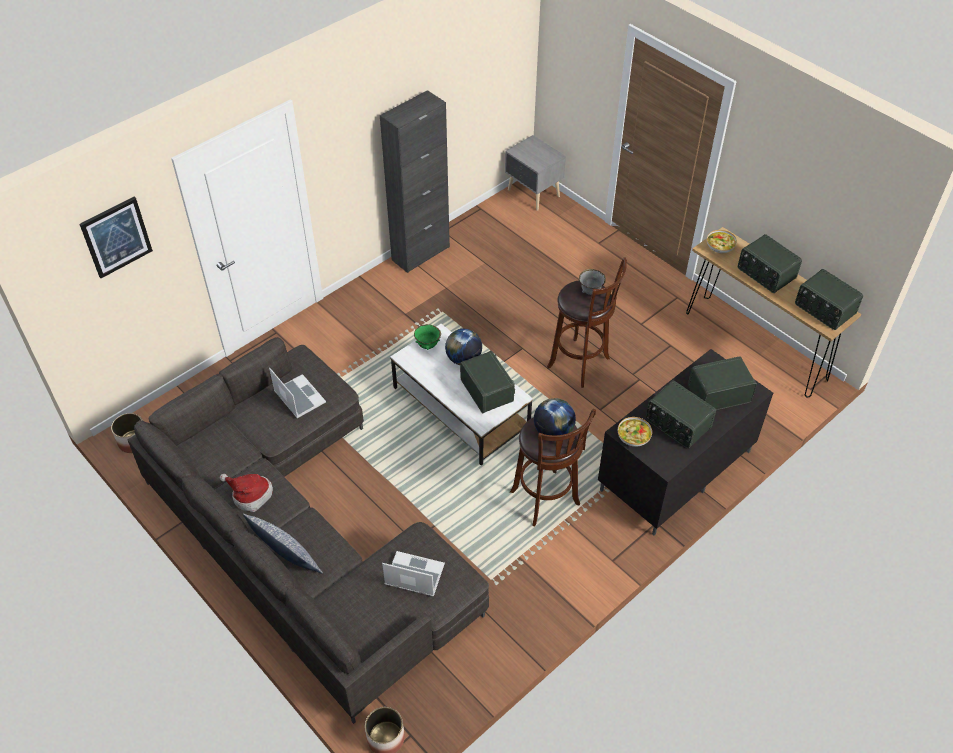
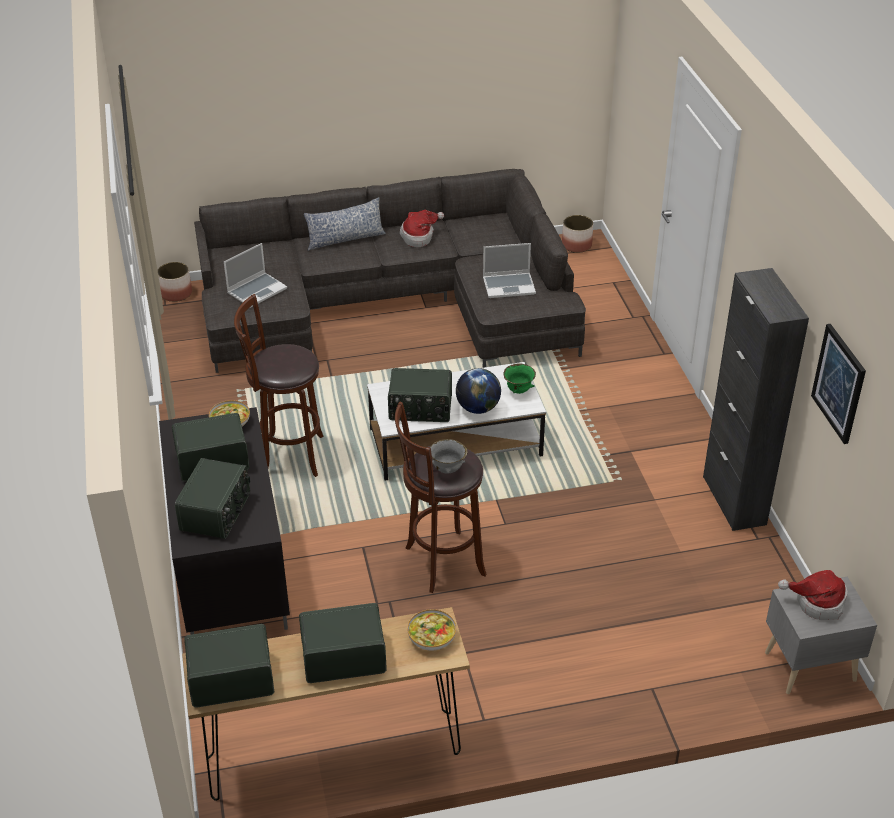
camera: 120 degrees right, 10 degrees down
(116, 237) = (646, 74): picture -> picture (839, 383)
(534, 156) = (817, 602): none -> hat
(553, 431) = (283, 362): globe -> none

